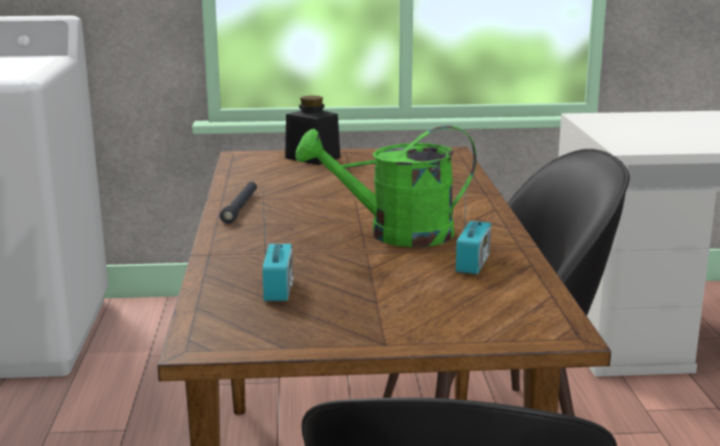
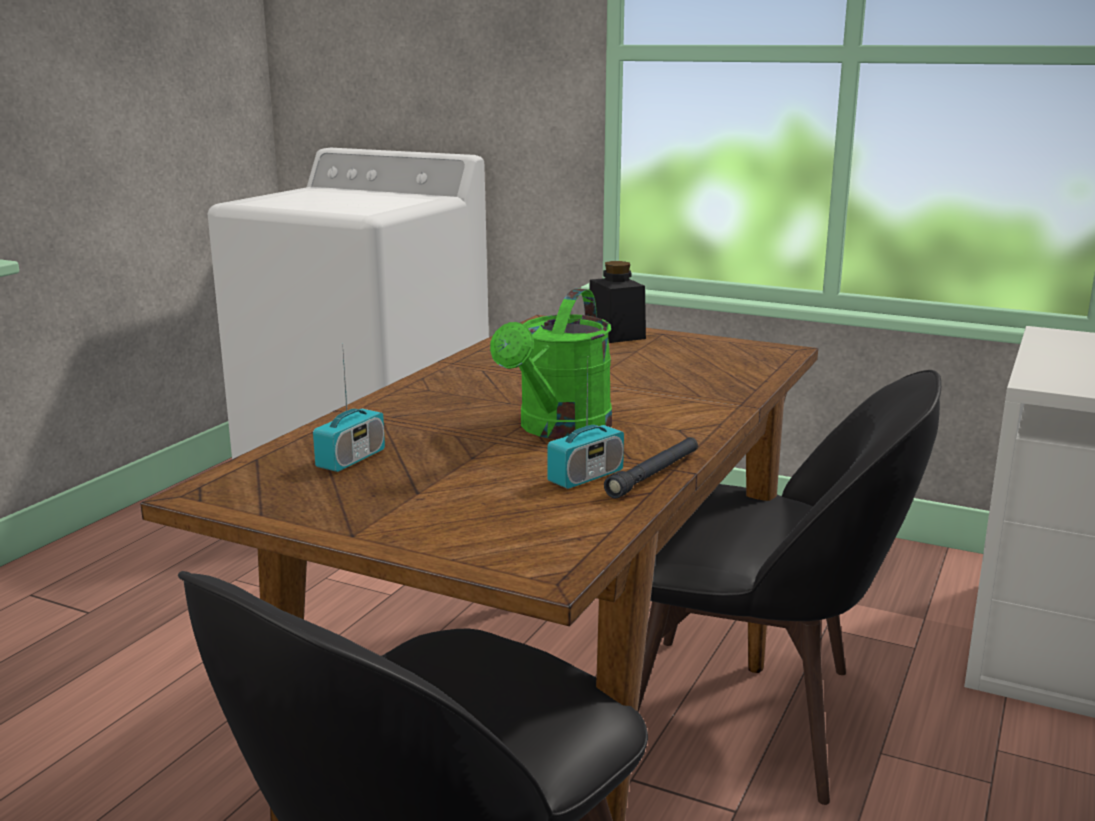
camera: 30 degrees right, 0 degrees up
(240, 208) = (455, 373): black flashlight -> black flashlight (654, 475)
(395, 234) = (559, 429): green watering can -> green watering can turned 90 degrees counterclockwise

